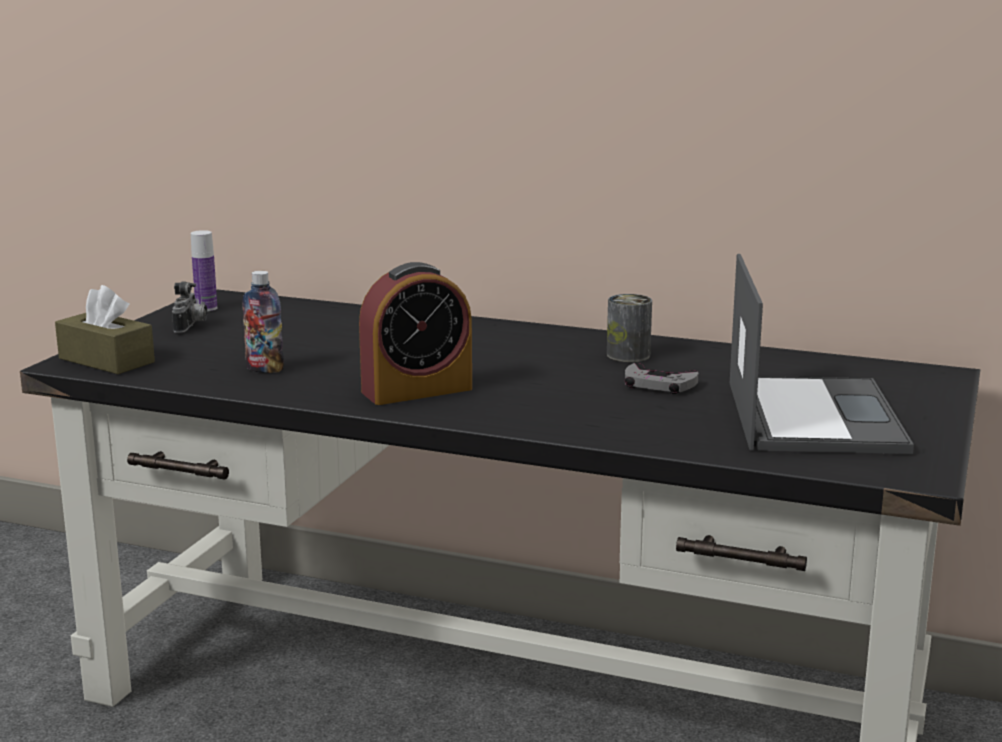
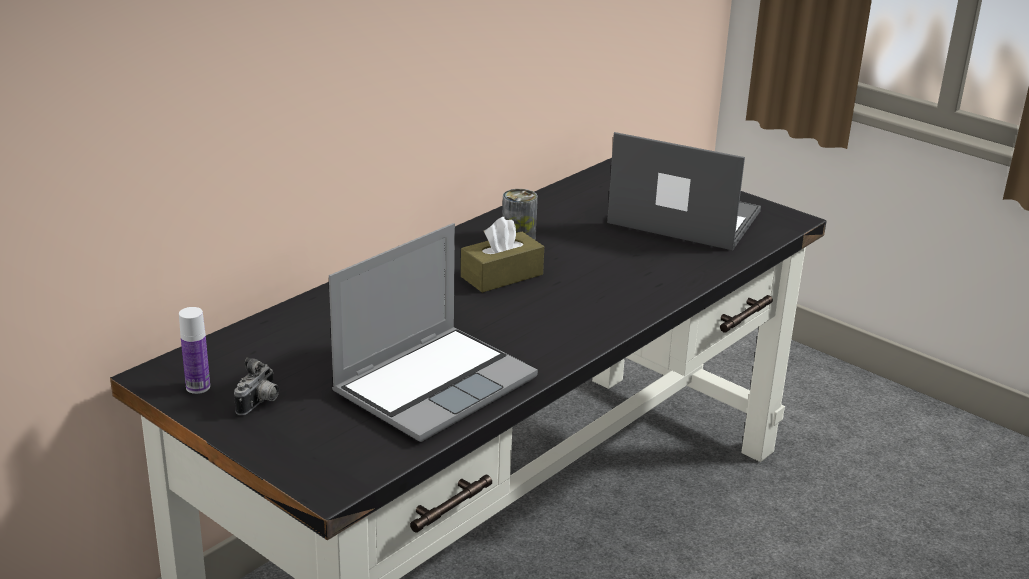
camera: 70 degrees left, 10 degrees up
(106, 360) = (337, 463): brown tissue box -> brown tissue box (502, 276)
(191, 327) = (260, 404): camera -> camera turned 90 degrees clockwise
(265, 369) = (435, 384): bottle -> laptop
(417, 390) = (543, 329): alarm clock -> none
(658, 385) = (593, 244): grey game controller -> none

